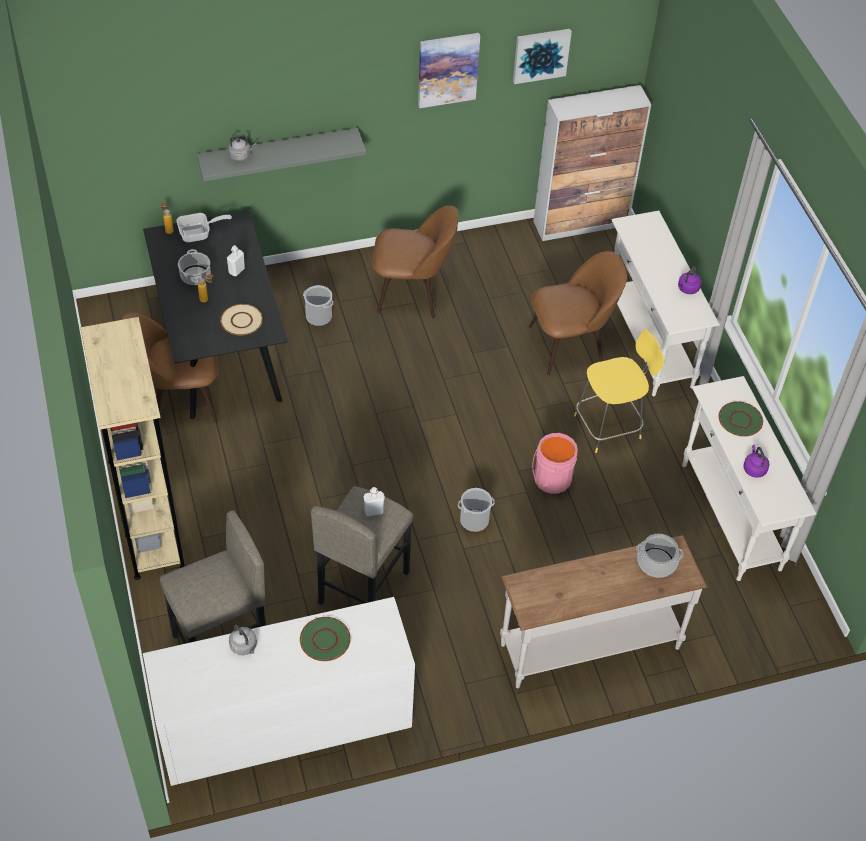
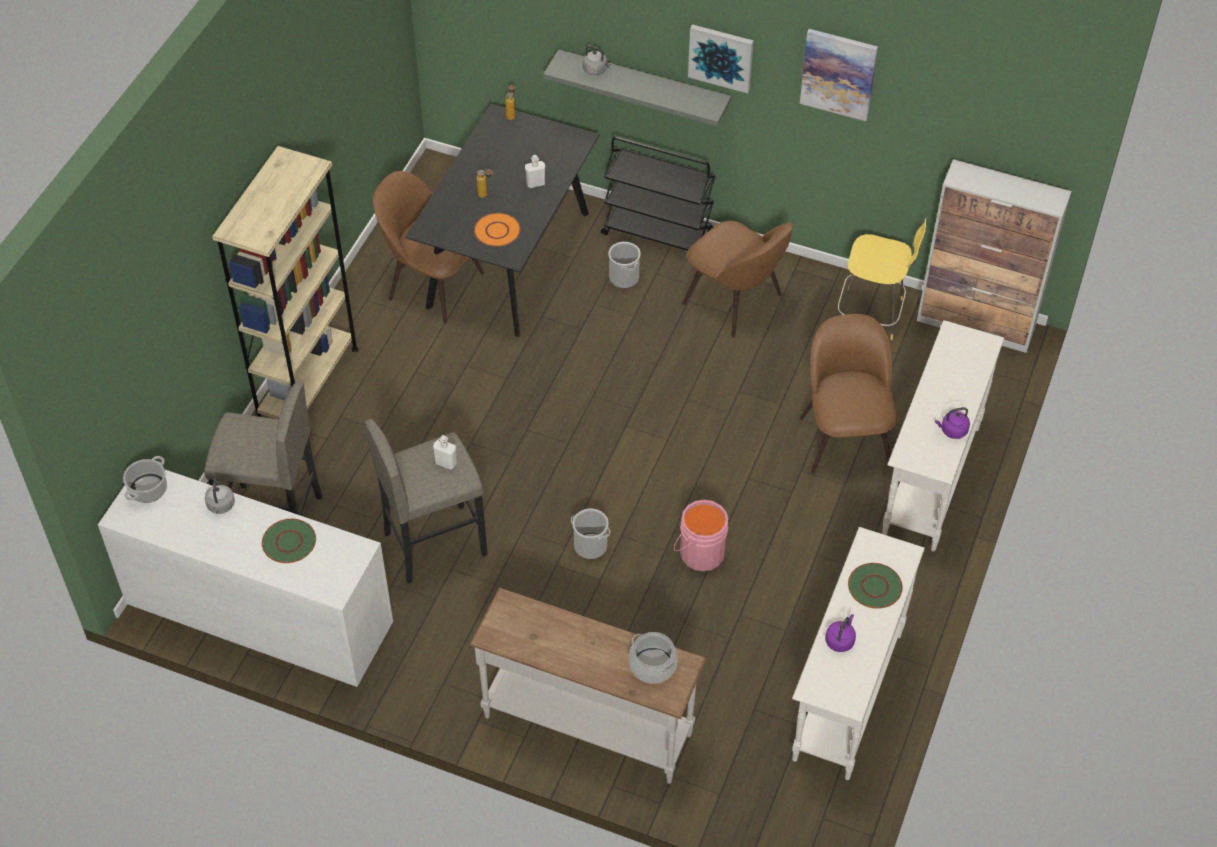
camera: 40 degrees right, 0 degrees up
(195, 276) = (495, 169): cooking pot -> cooking pot (148, 489)
(199, 234) = (534, 133): frying pan -> none
(242, 320) = (497, 231): beige plate -> orange plate
(313, 272) = (658, 233): none -> black cart
(541, 55) = (951, 103): picture -> picture (721, 57)
(569, 345) = (844, 437): brown chair -> brown chair turned 120 degrees counterclockwise
(610, 426) = (808, 538): yellow stool -> yellow stool (873, 314)

